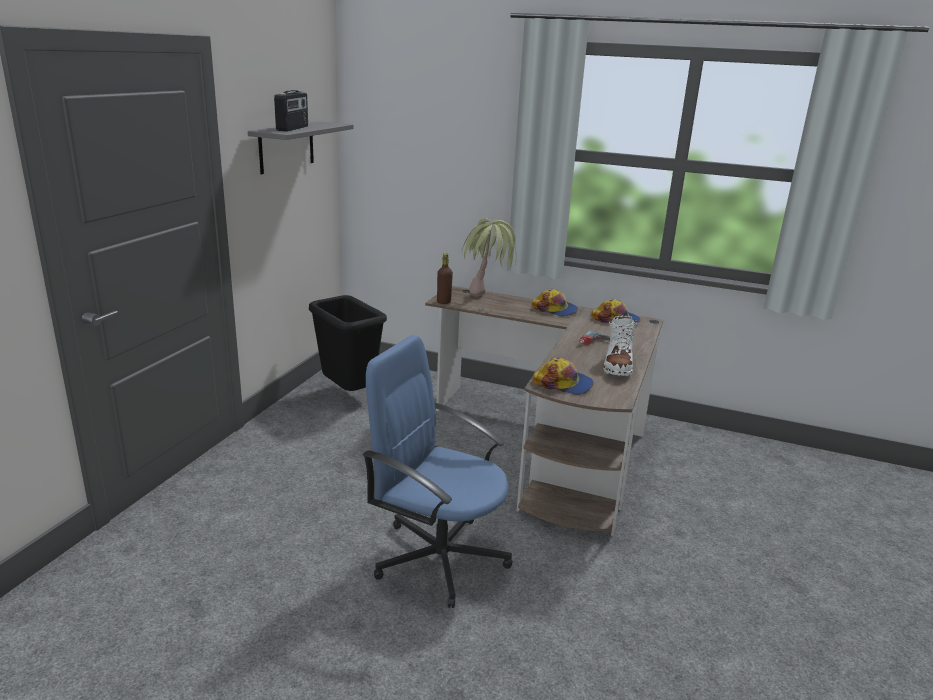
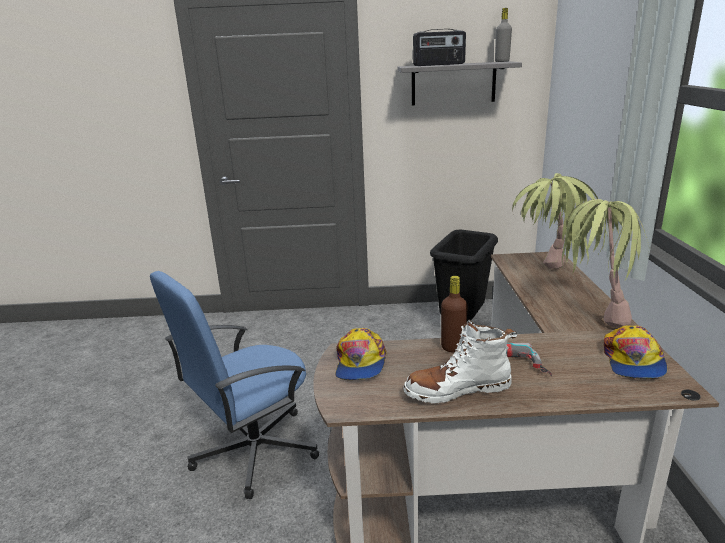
camera: 70 degrees right, 0 degrees up
(322, 122) = (502, 61): none -> grey bottle
(439, 557) = (253, 450): blue office chair -> blue office chair turned 135 degrees counterclockwise
(444, 302) = (506, 260): brown bottle -> brown bottle (453, 347)
(555, 309) = (592, 314): cap -> potted plant

